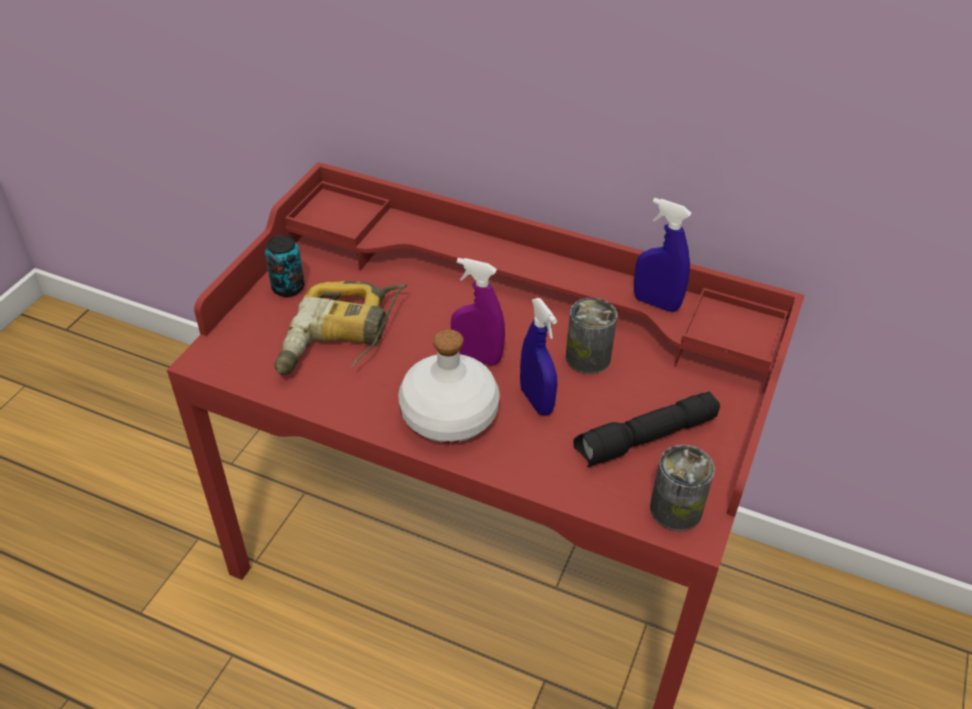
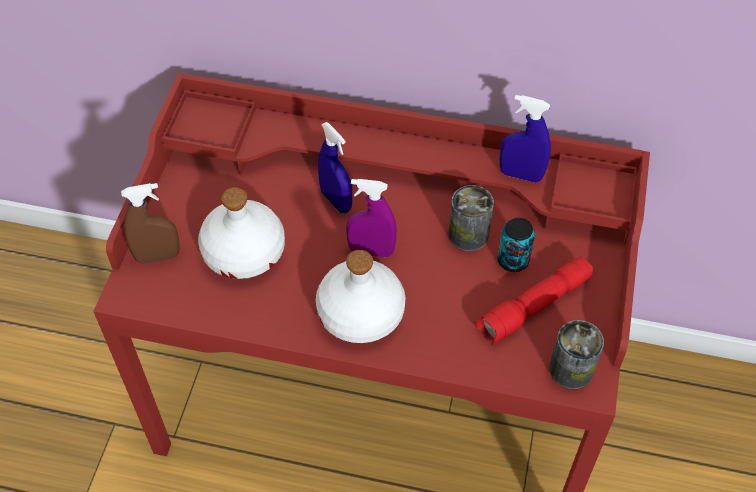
camera: 10 degrees left, 10 degrees up
(250, 330) = (158, 256): none -> brown spray bottle
(288, 288) = (179, 206): can -> can (513, 260)
(341, 339) = (244, 252): power drill -> white bottle
(536, 401) = (433, 286): blue spray bottle -> blue spray bottle (336, 201)
(646, 440) = (534, 308): black flashlight -> red flashlight

